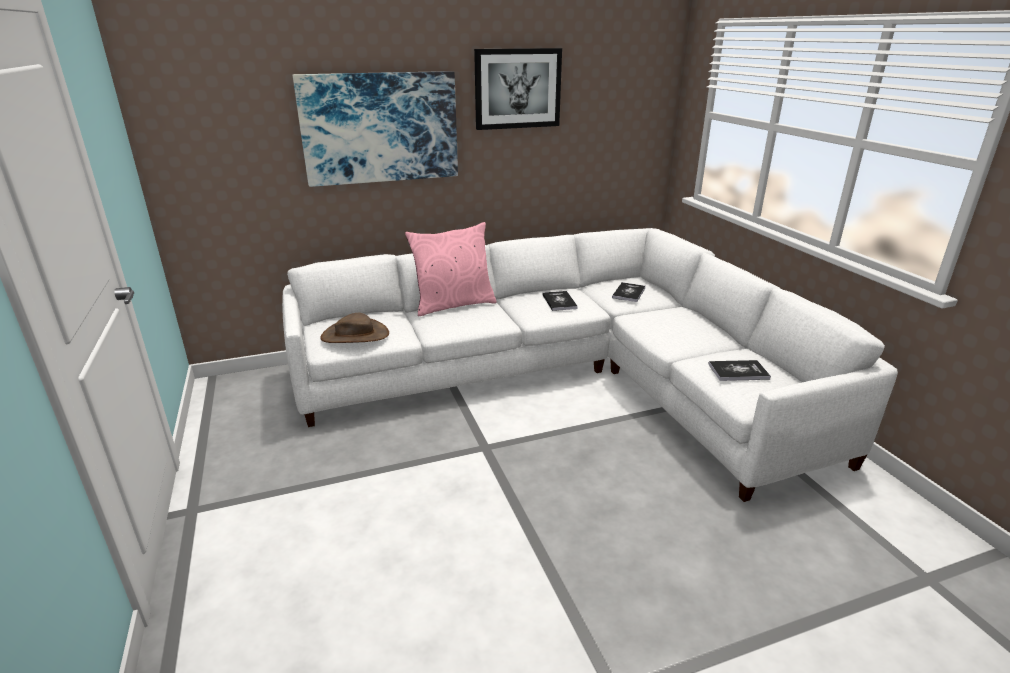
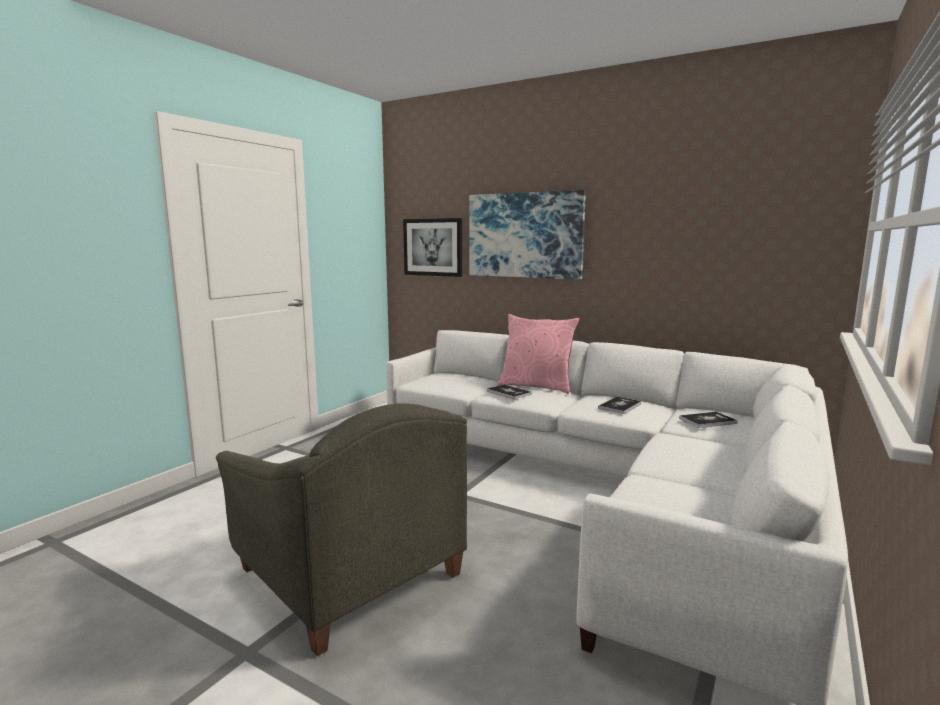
camera: 50 degrees right, 15 degrees down
(355, 335) = (439, 381): brown hat -> none
(517, 89) = (646, 204): picture -> picture (433, 247)
(547, 575) = (346, 573): none -> grey armchair
(738, 371) = (662, 497): book -> book (508, 393)

